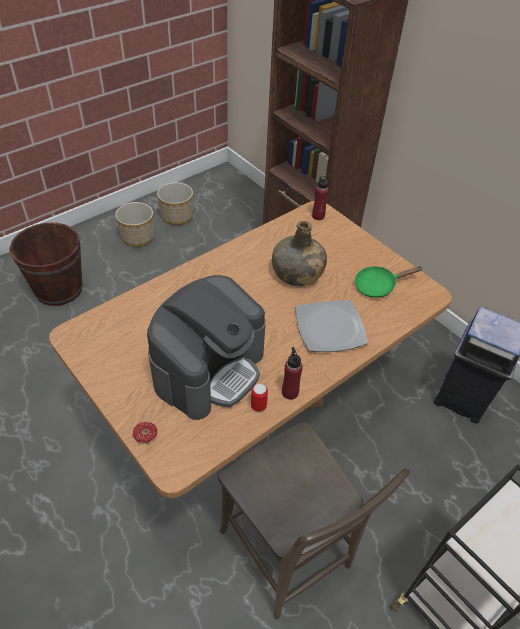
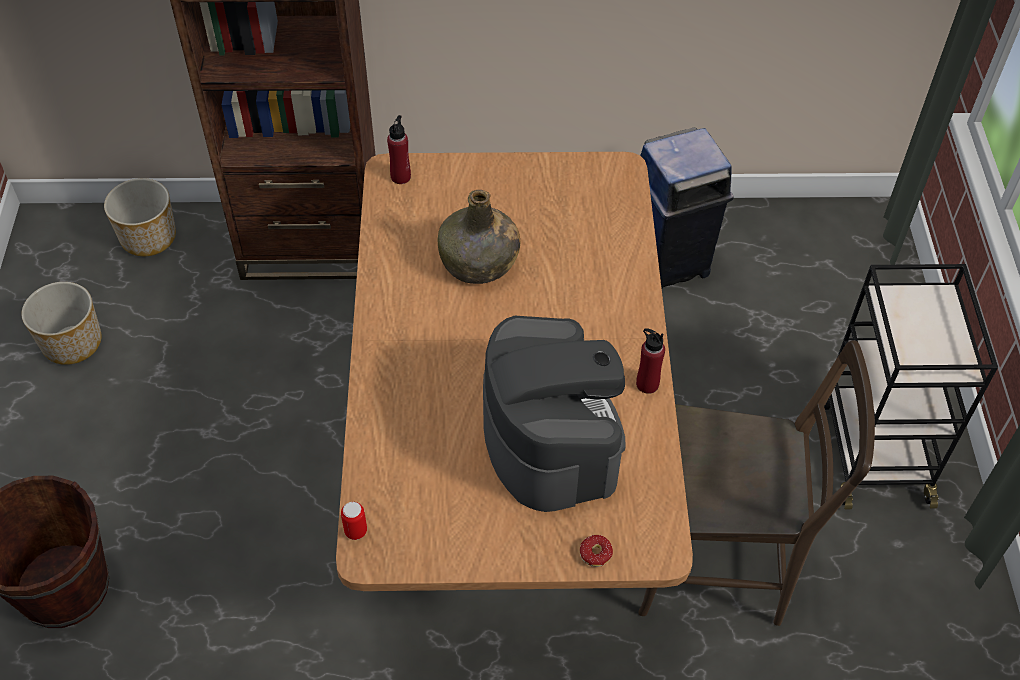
camera: 50 degrees left, 5 degrees up
(137, 237) = (63, 420): planter -> planter (149, 238)
(258, 406) = (642, 424): can -> can (356, 531)
(330, 328) = (591, 289): plate -> none
(378, 286) = (568, 204): green frying pan -> none

